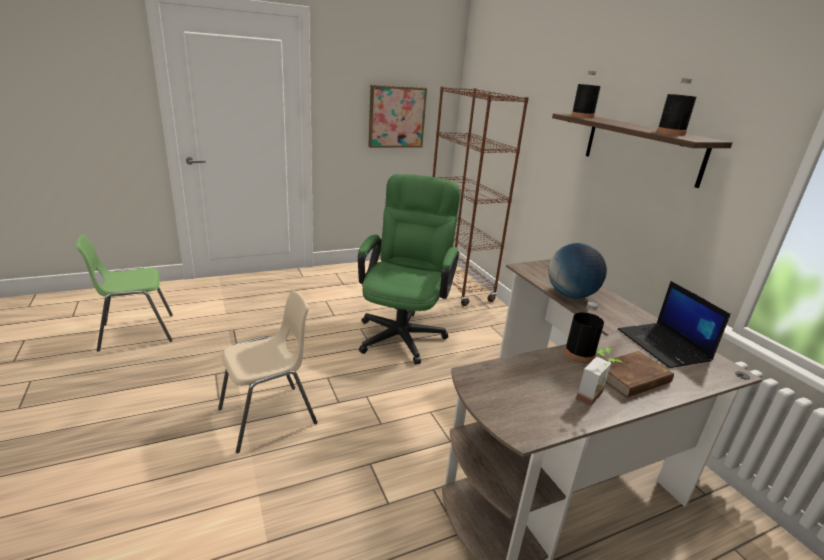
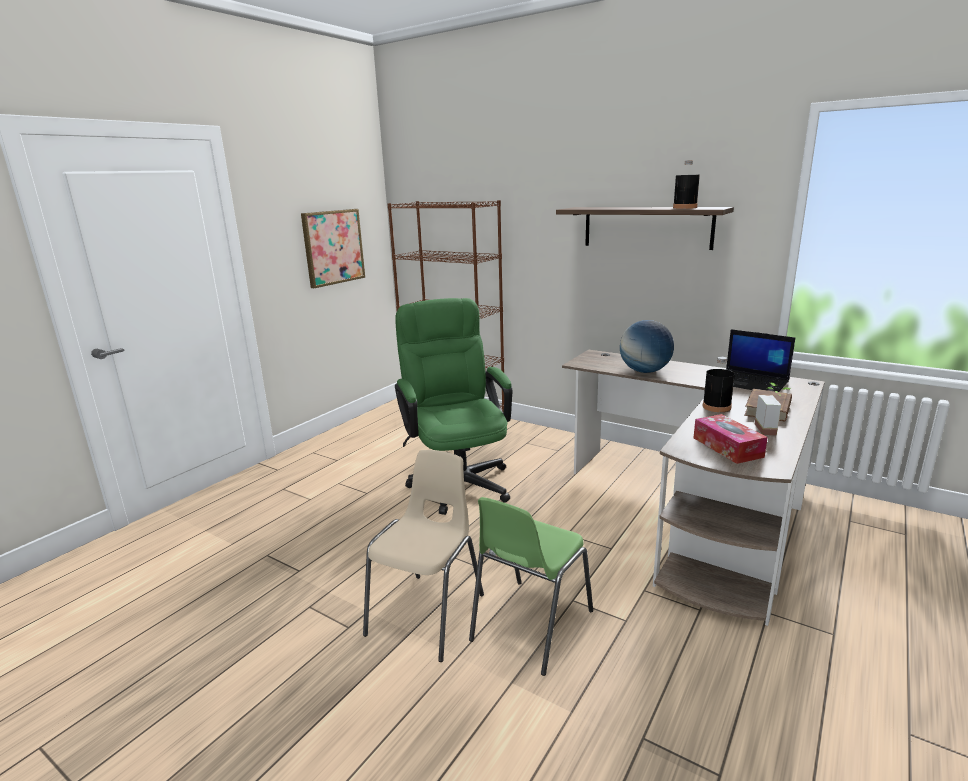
camera: 30 degrees left, 5 degrees down
(136, 332) = (131, 616): green chair -> green chair (530, 625)
(517, 394) = (727, 447): none -> tissue box
(582, 116) = (585, 208): black bottle -> none

